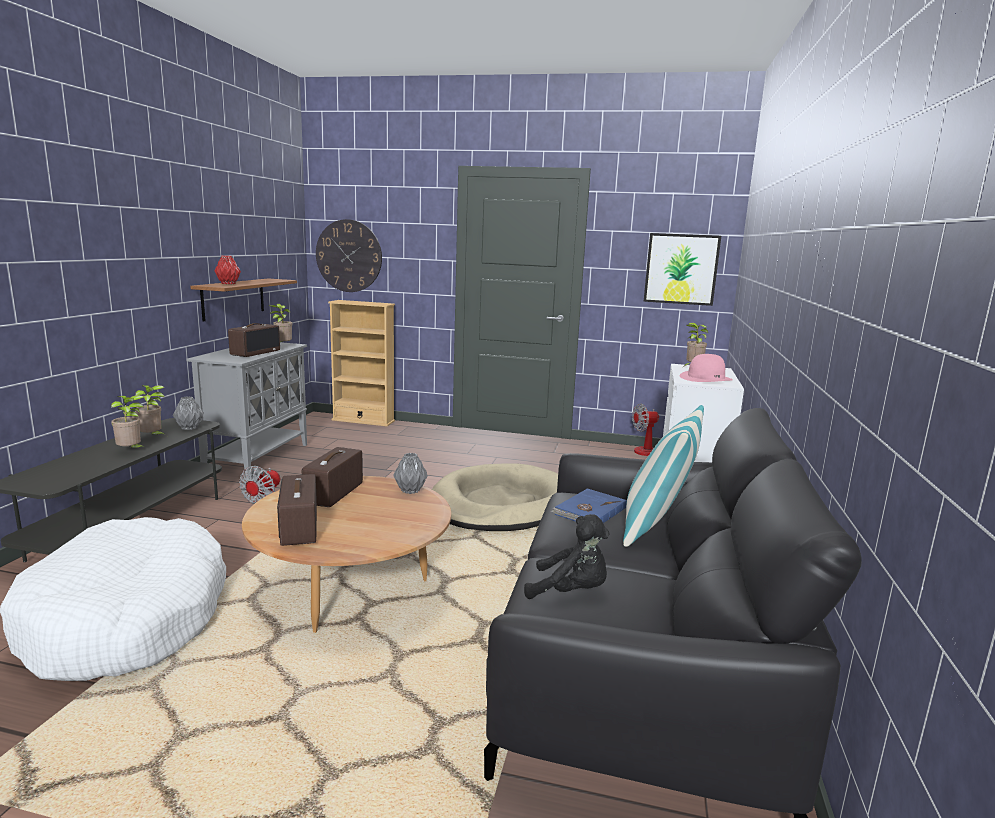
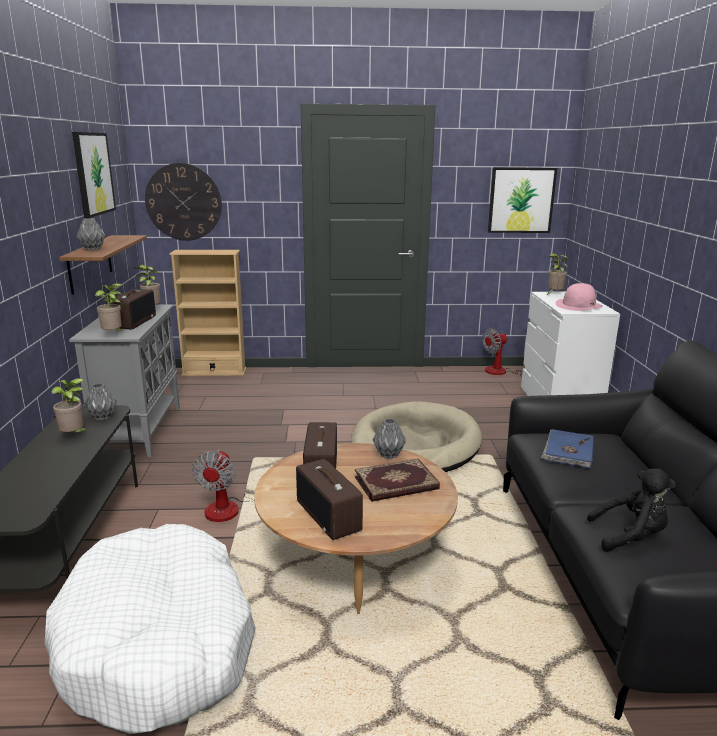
camera: 15 degrees left, 5 degrees up
(131, 451) = (69, 457): potted plant -> potted plant (114, 334)
(228, 283) = (92, 249): red vase -> grey vase
(250, 220) = (93, 173): none -> picture
(390, 514) = (396, 484): none -> book
(657, 525) = (629, 456): pillow -> none

